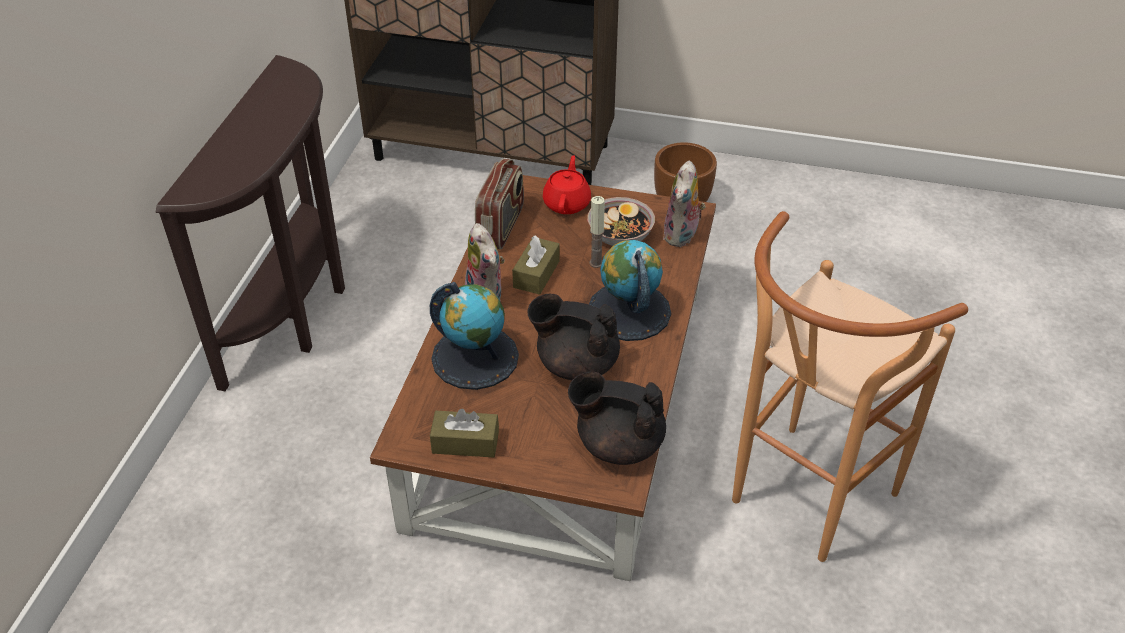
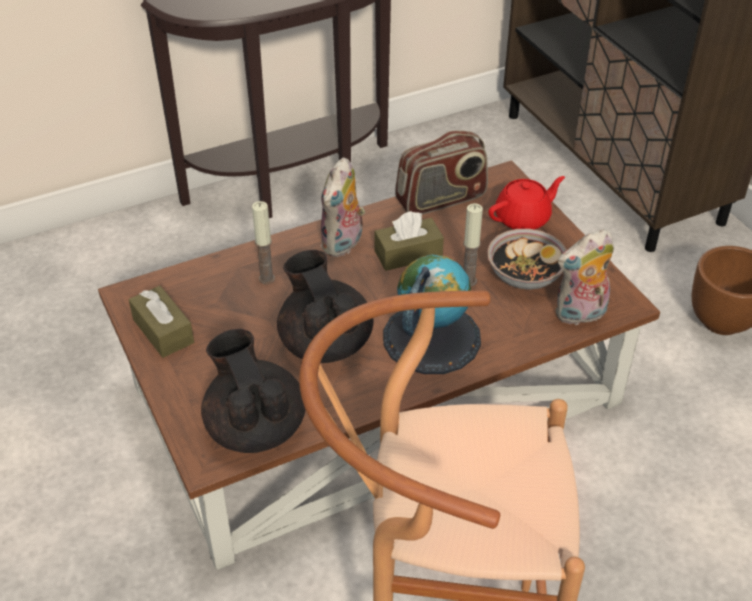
camera: 50 degrees right, 0 degrees up
(475, 357) = (266, 278): globe -> candle

